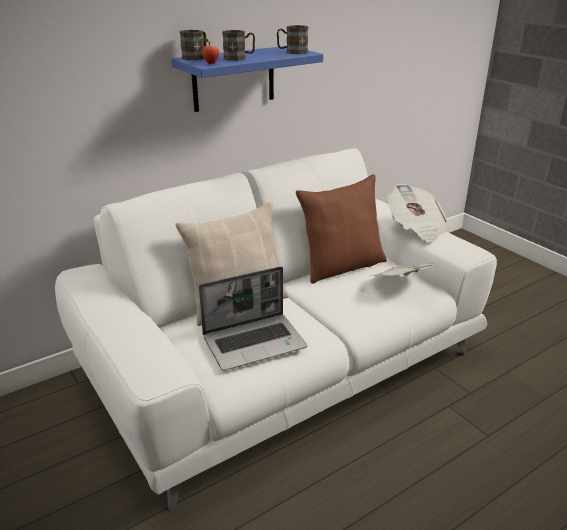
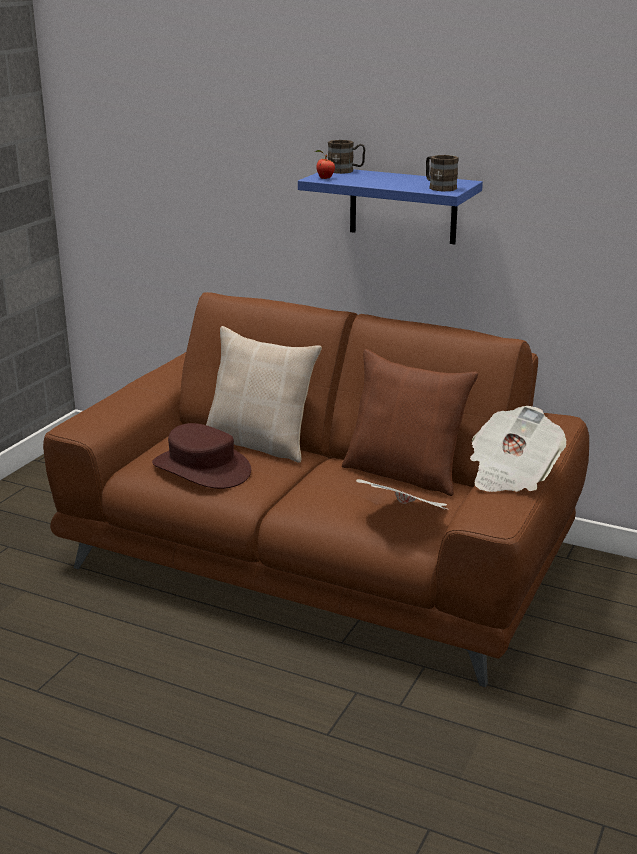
camera: 60 degrees right, 5 degrees down
(239, 58) = (369, 180): brown mug -> none
(255, 342) = (202, 468): laptop -> brown hat
(284, 363) = (319, 560): white sofa -> brown sofa

